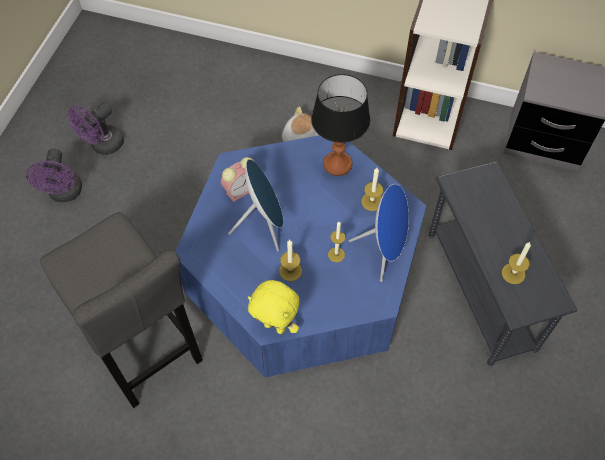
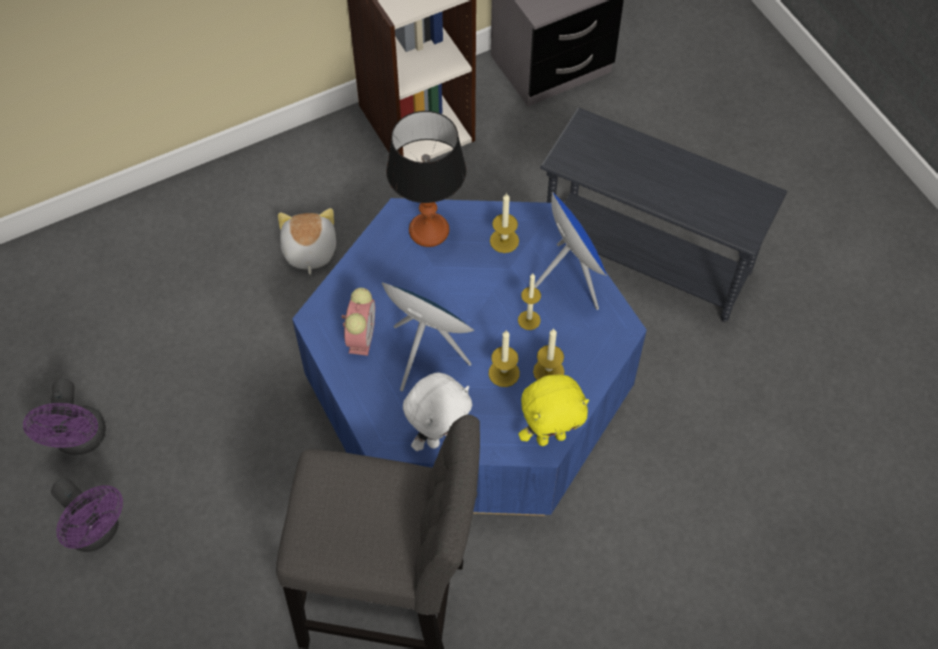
camera: 45 degrees left, 0 degrees up
(220, 273) = (439, 436): none -> white plush toy
(513, 273) = (704, 202): candle -> candle (548, 371)

